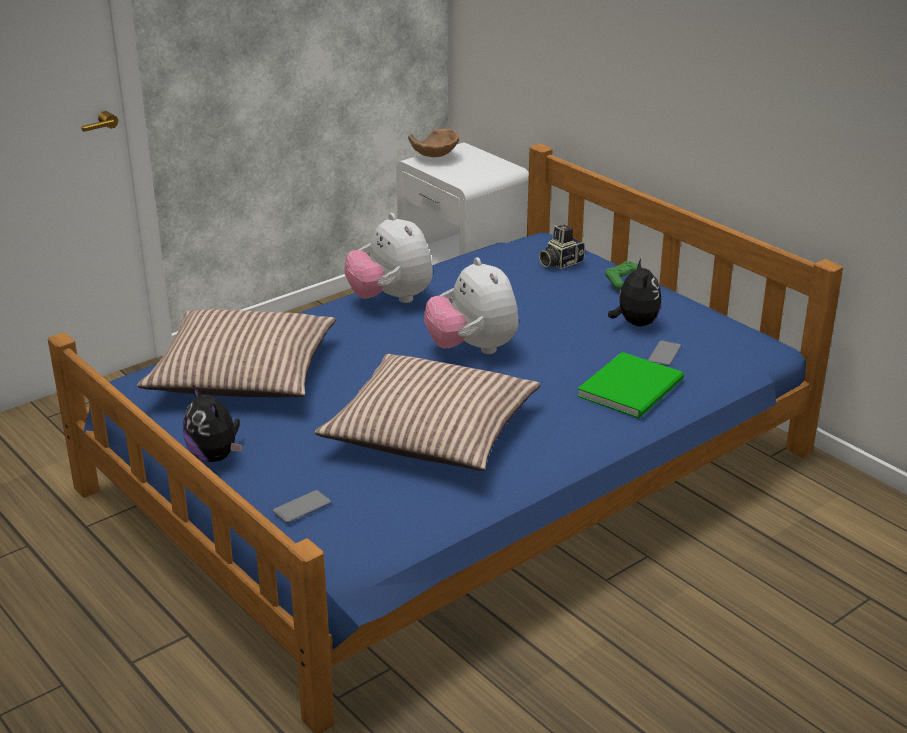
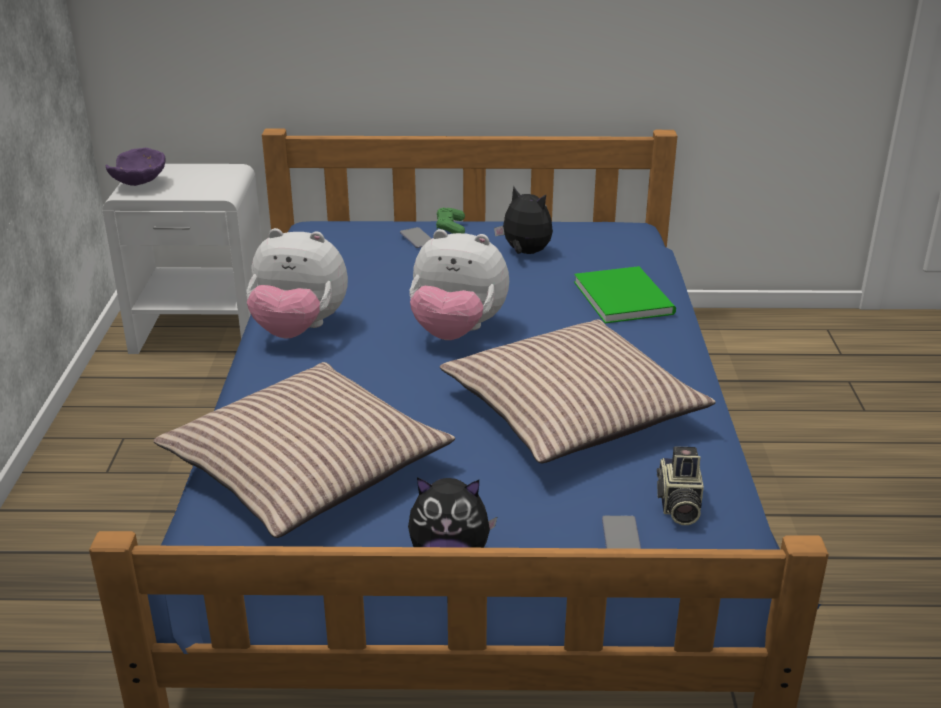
camera: 50 degrees left, 0 degrees up
(434, 158) = (140, 185): brown bowl -> purple bowl
(560, 263) = (374, 236): camera -> camera (677, 505)
(664, 354) = (590, 263): phone -> phone (417, 239)

